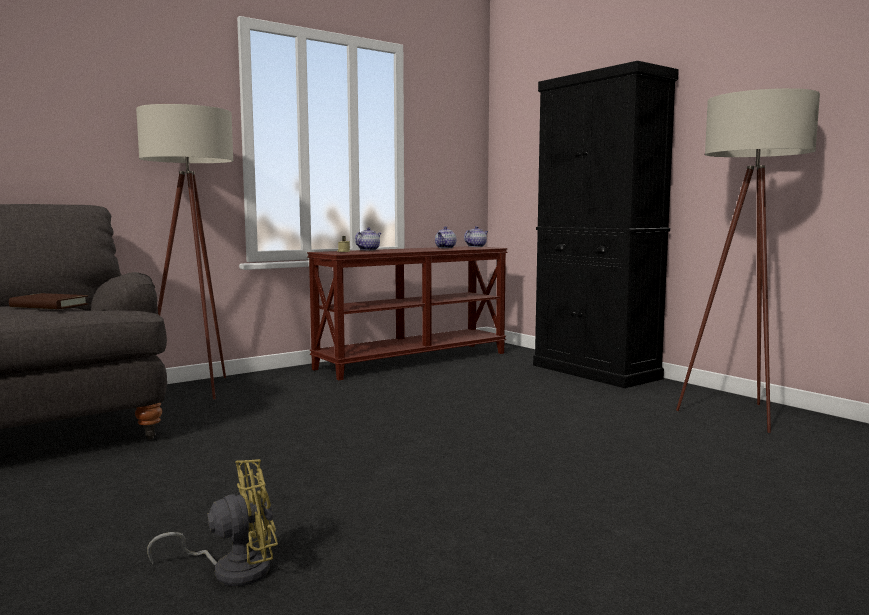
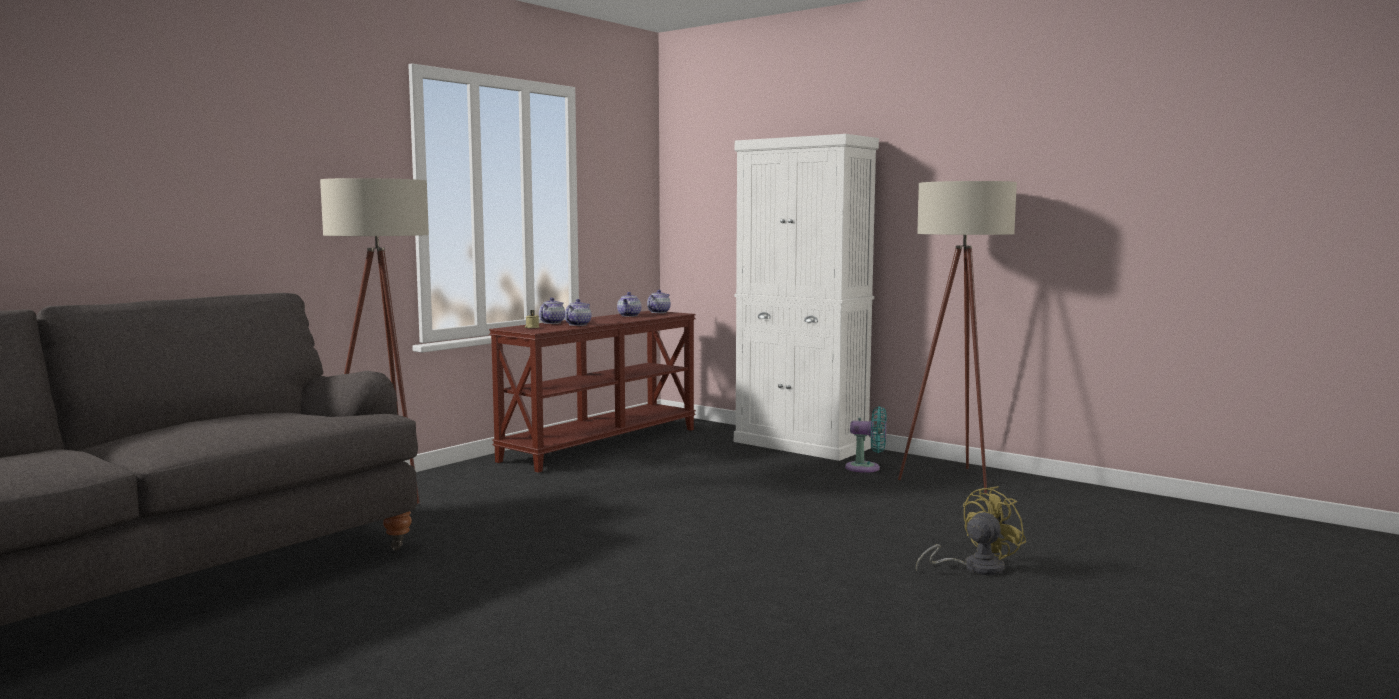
camera: 15 degrees left, 0 degrees up
(49, 306) = (290, 414): brown book -> none
(232, 570) = (607, 648): yellow fan -> yellow fan (974, 568)
(387, 251) = (578, 324): none -> teapot
(595, 372) = (801, 445): black cabinet -> white cabinet
(649, 397) = (866, 468): none -> turquoise fan

